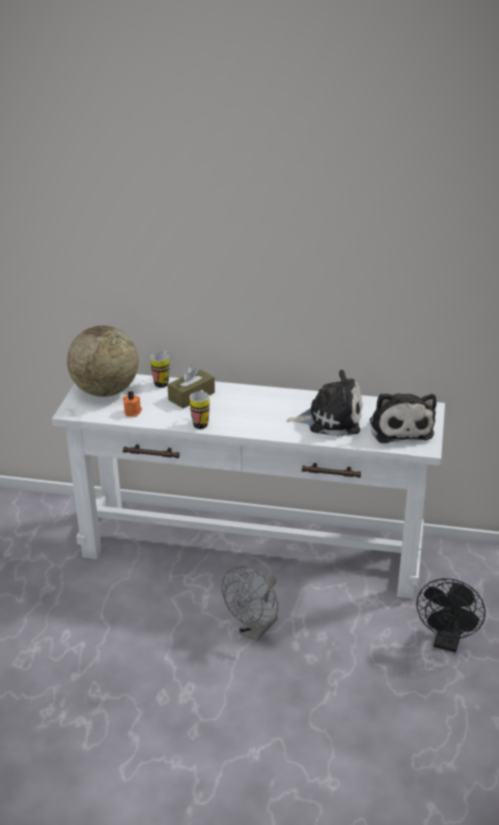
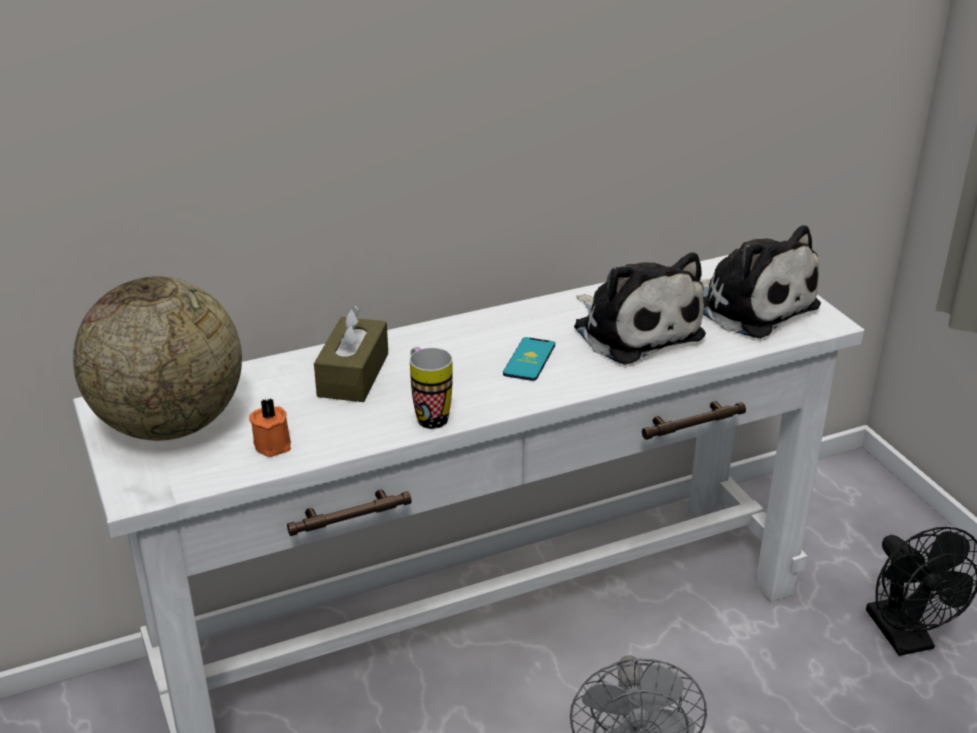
camera: 35 degrees left, 0 degrees up
(163, 382) = (268, 368): mug -> none
(268, 415) = (529, 360): none -> phone
(330, 419) = (634, 330): plush toy -> plush toy turned 90 degrees clockwise

